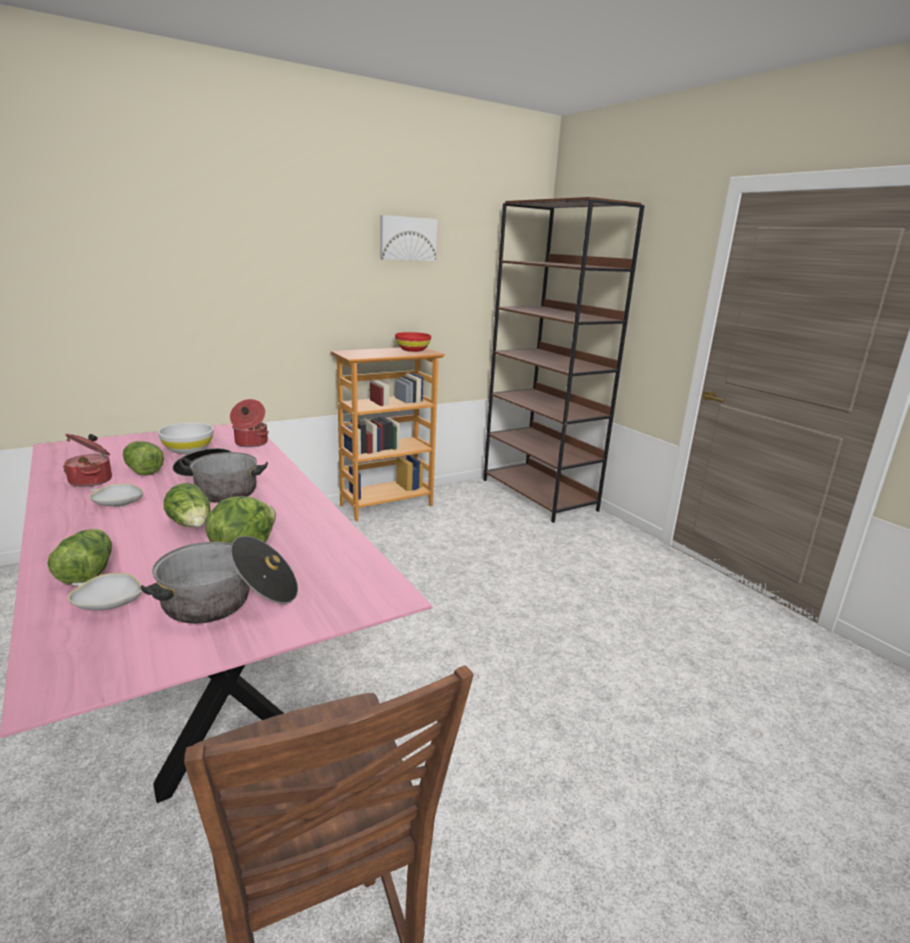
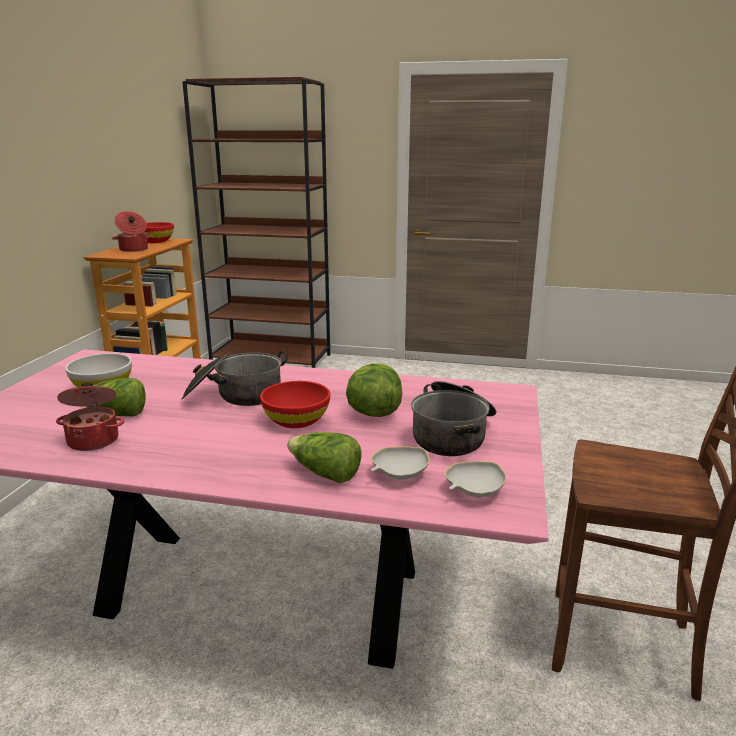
camera: 45 degrees left, 0 degrees up
(118, 504) = (188, 439): white bowl -> white bowl (474, 491)
(192, 525) = (296, 420): lettuce -> red bowl
(250, 443) = (145, 362): cooking pot -> cooking pot (134, 250)
(407, 238) = (120, 121): picture -> none

